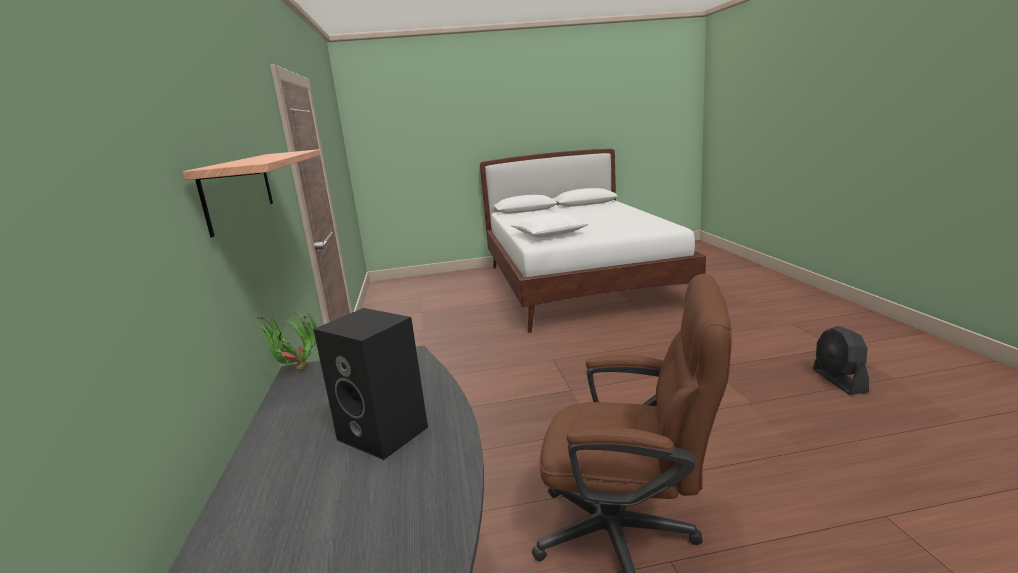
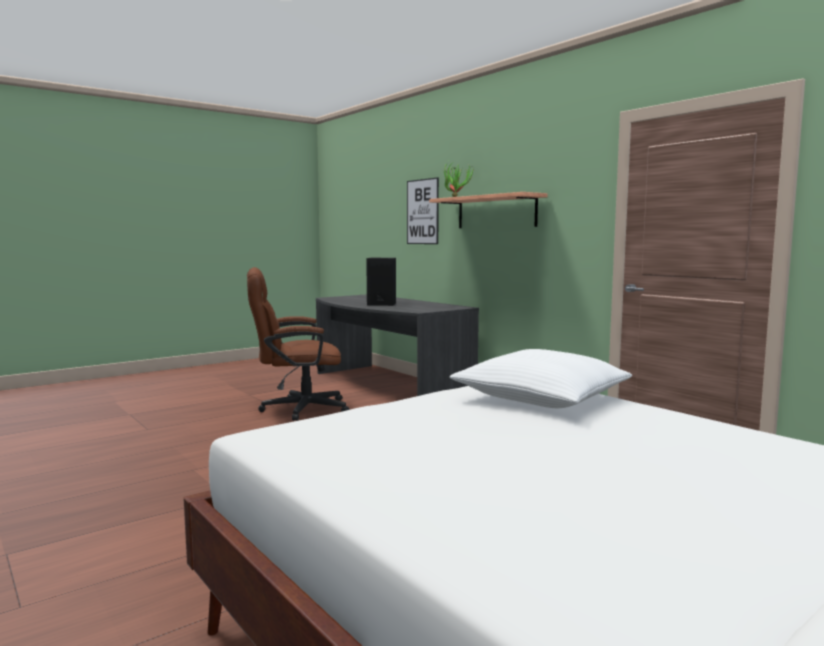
camera: 150 degrees right, 10 degrees down
(124, 218) = (422, 211): none -> picture
(295, 373) = (463, 307): potted plant -> potted plant (455, 197)
(839, 381) = (72, 502): black fan -> none

